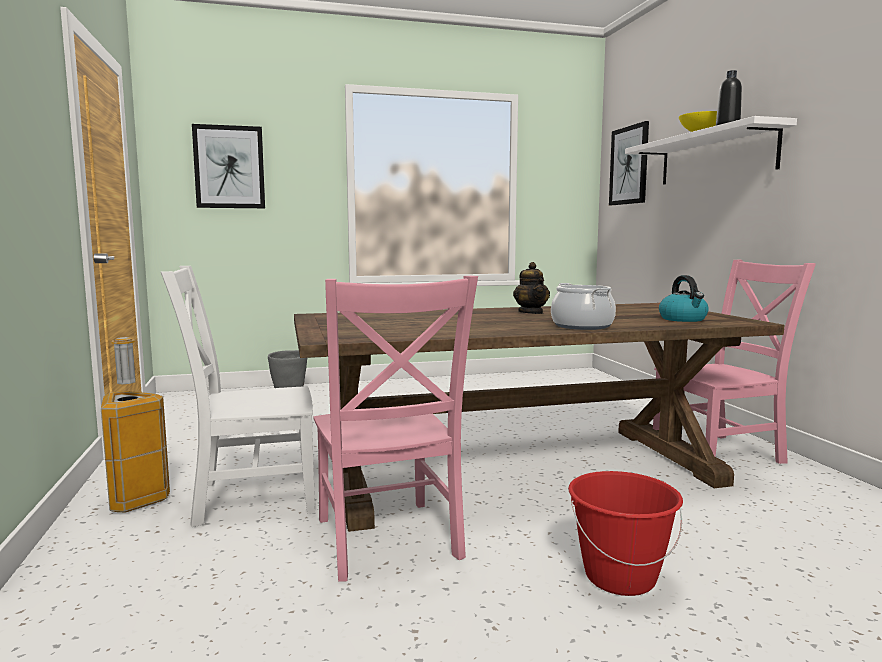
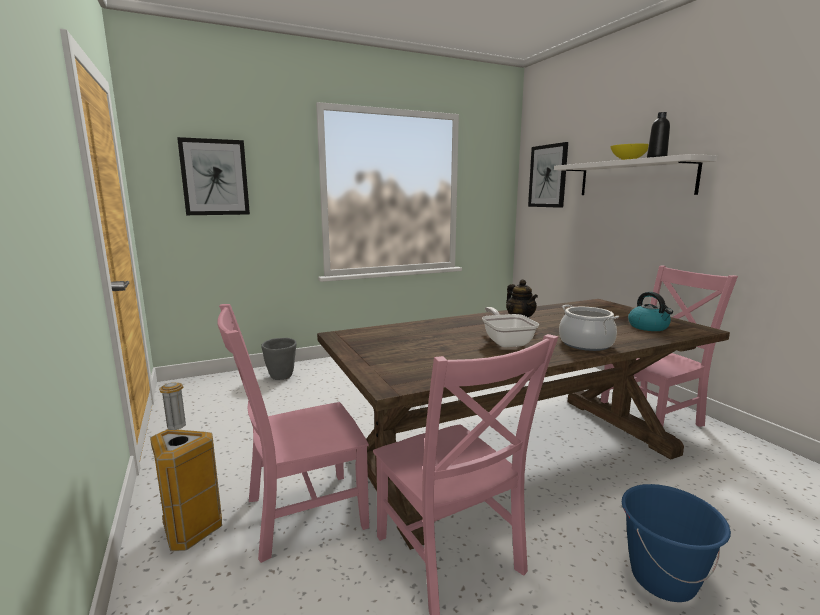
camera: 10 degrees left, 5 degrees up
(249, 498) = (300, 514): white chair -> pink chair
(491, 322) = (506, 341): none -> frying pan
(620, 577) = (662, 578): red bucket -> blue bucket

